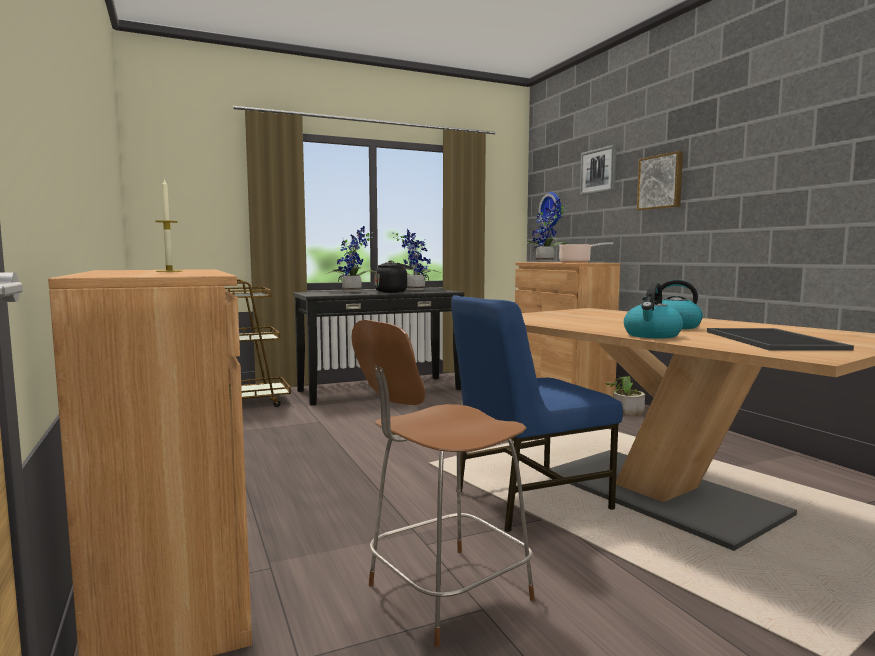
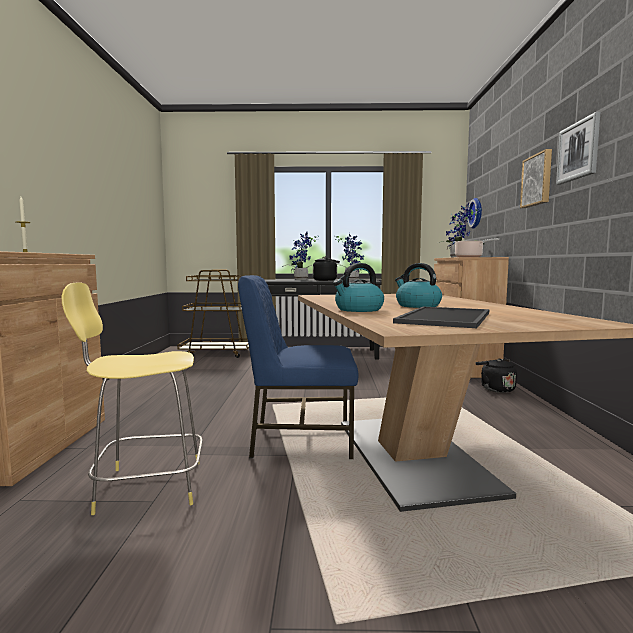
camera: 25 degrees right, 0 degrees up
(444, 594) = (146, 486): brown stool -> yellow stool
(598, 171) = (502, 176): picture -> picture (578, 151)
(627, 410) = (495, 389): potted plant -> black kettle

